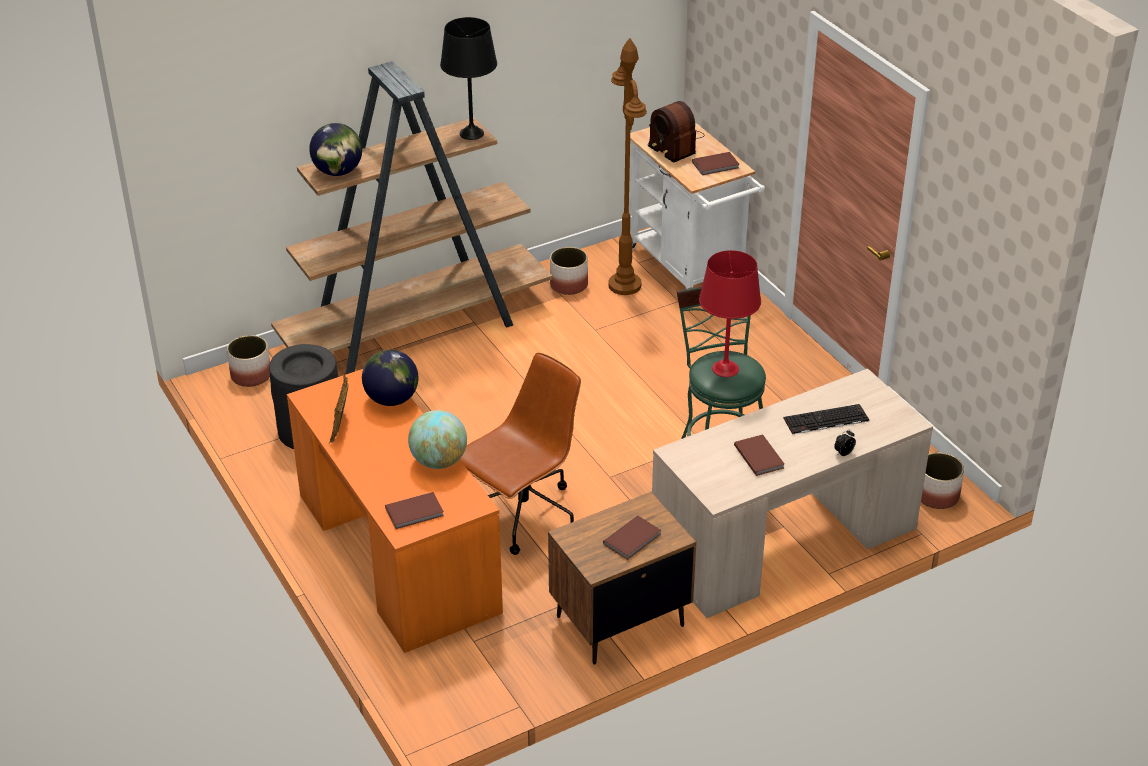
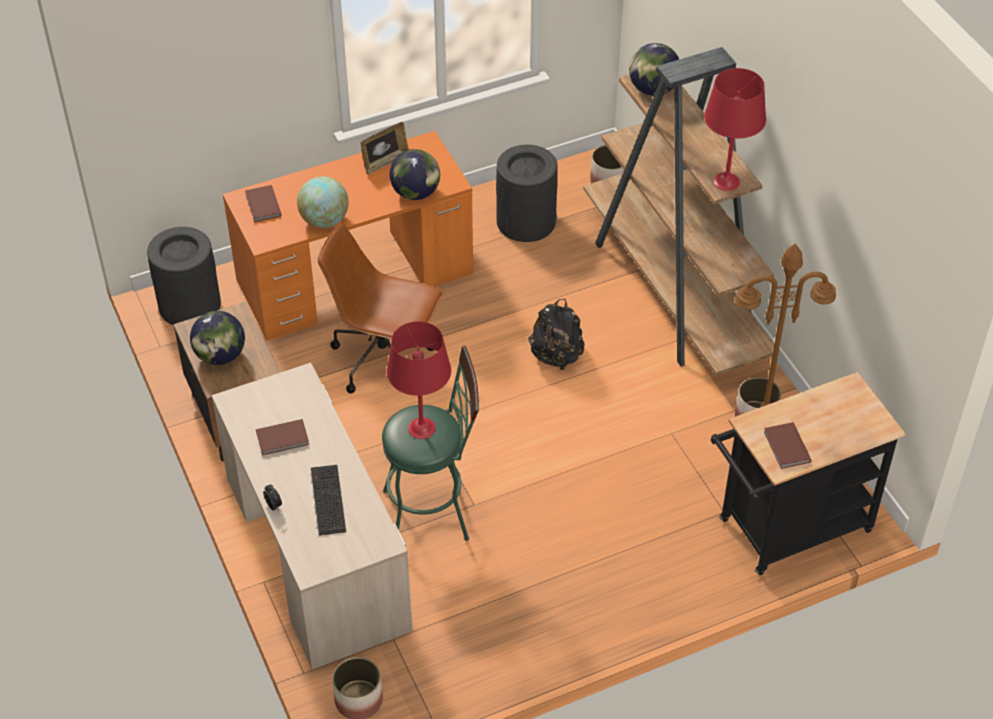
camera: 95 degrees right, 10 degrees up
(340, 425) = (385, 162): picture frame -> picture frame turned 135 degrees clockwise
(449, 689) = (190, 305): none -> black trash can
(471, 133) = (726, 181): black table lamp -> red table lamp
(506, 400) = (556, 356): none -> black backpack
(522, 517) = (385, 359): brown office chair -> brown office chair turned 150 degrees clockwise
(633, 539) = (220, 356): brown book -> globe
(674, 144) = (834, 414): radio -> none
(690, 270) = (787, 530): white cart -> black cart

